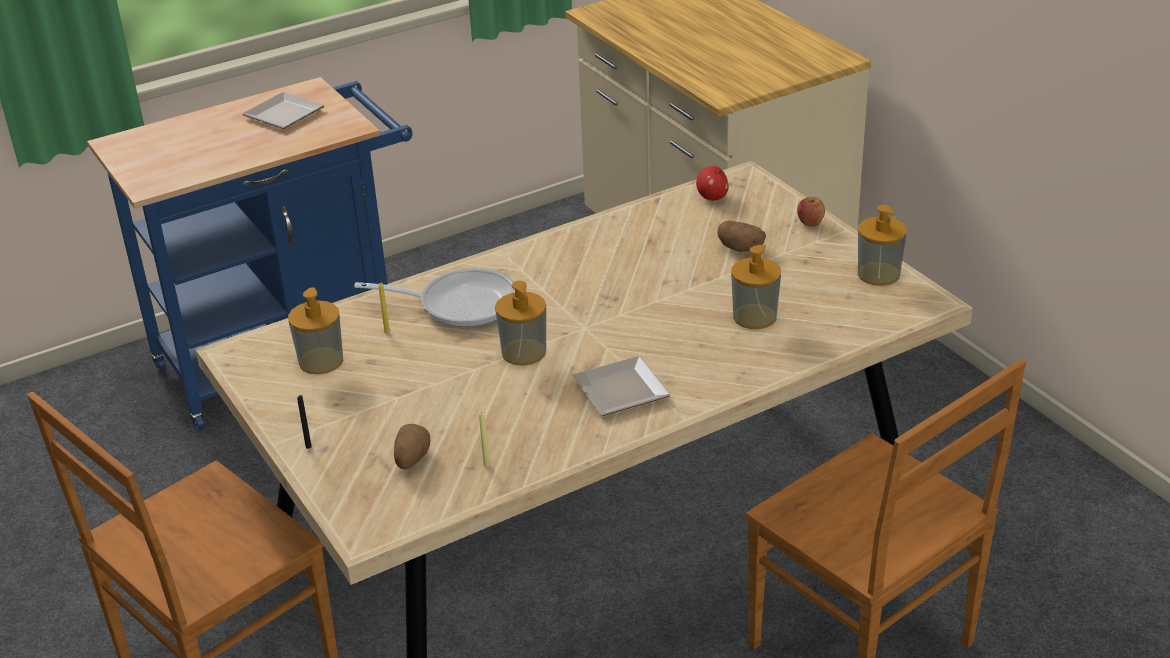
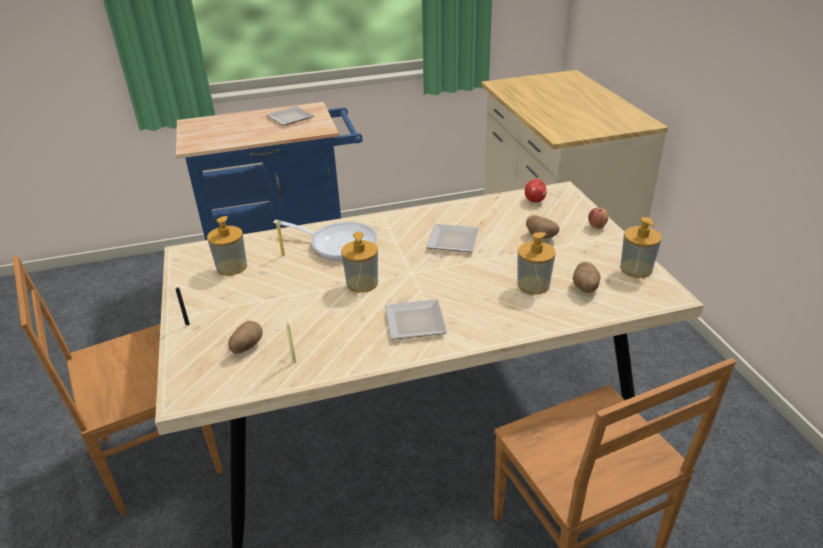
camera: 15 degrees right, 0 degrees up
(619, 273) = (451, 240): none -> plate
(822, 310) = (585, 288): none -> potato

